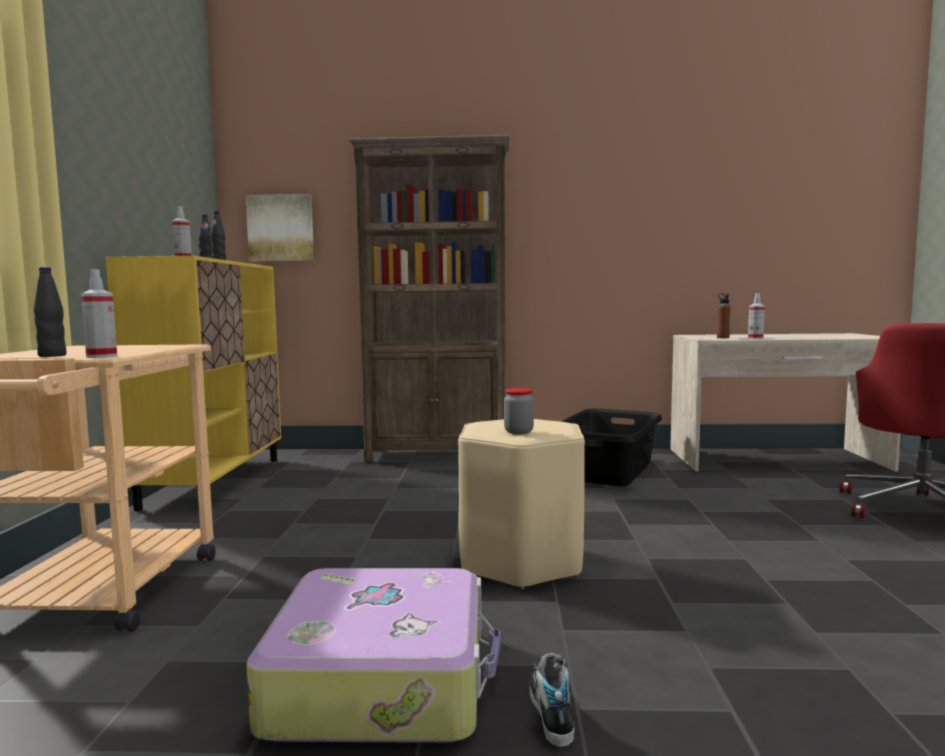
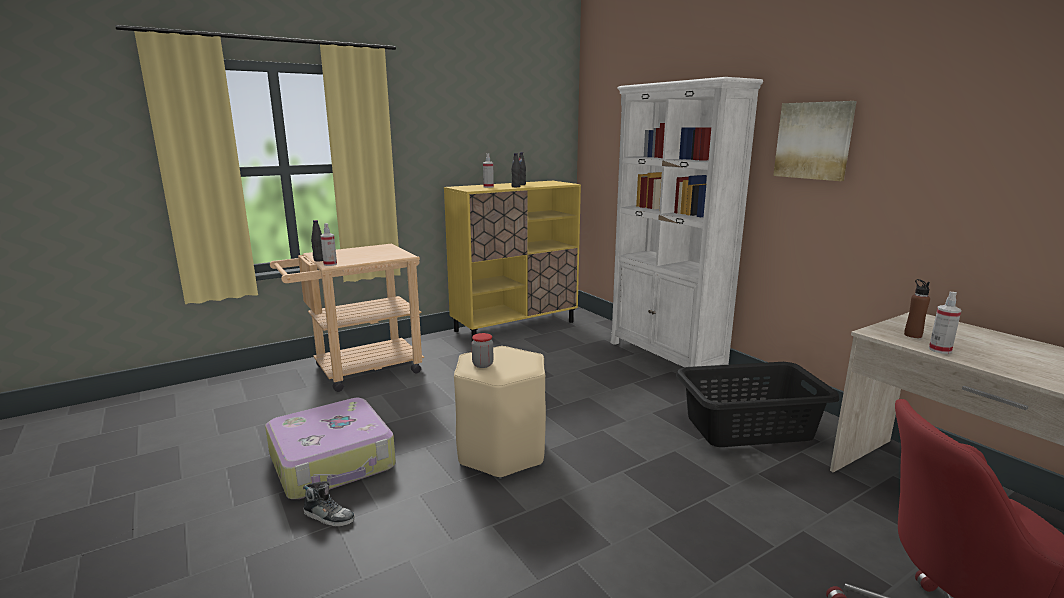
camera: 55 degrees right, 10 degrees up
(281, 228) = (606, 150): picture -> picture (814, 140)
(438, 455) = (666, 356): brown bookcase -> white bookcase
(551, 712) = (329, 516): shoe -> shoe turned 60 degrees clockwise

